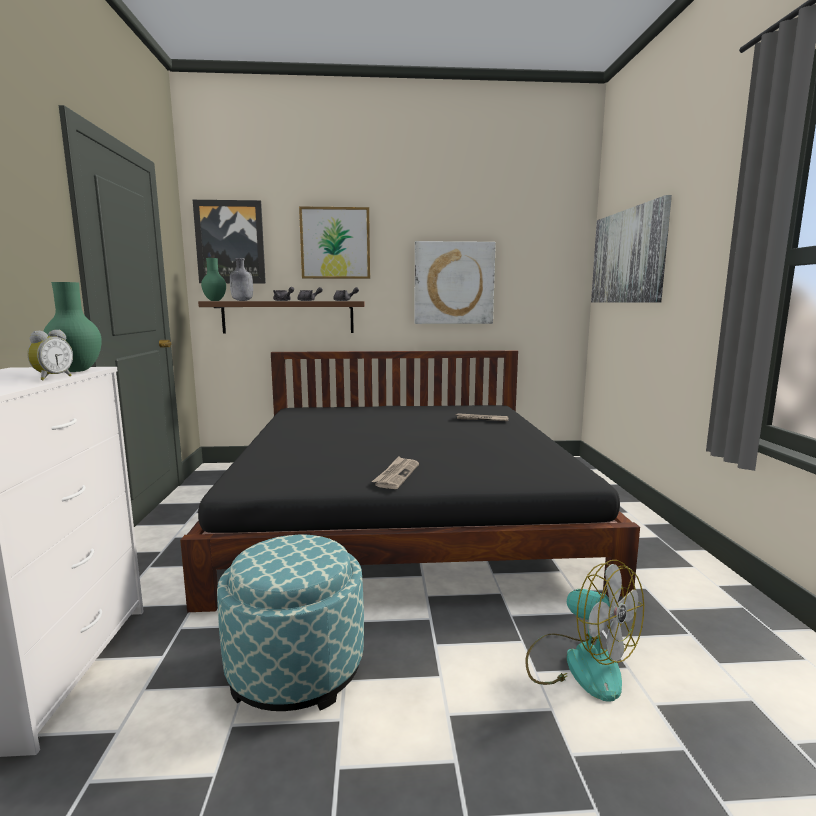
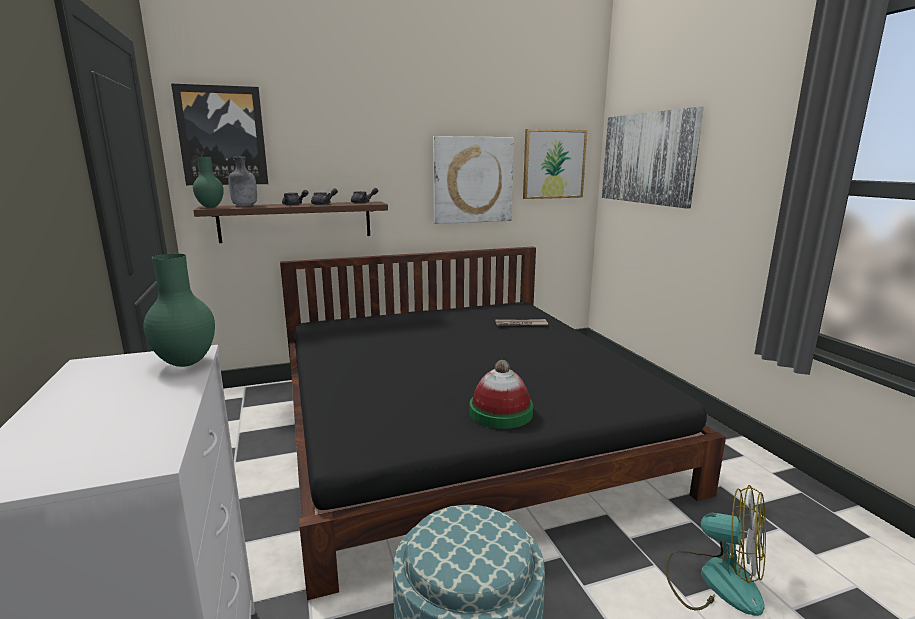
camera: 15 degrees left, 5 degrees up
(52, 378) = (184, 388): alarm clock -> none
(335, 243) = (347, 138): picture -> picture (554, 164)
(396, 475) = (500, 412): newspaper -> hat

